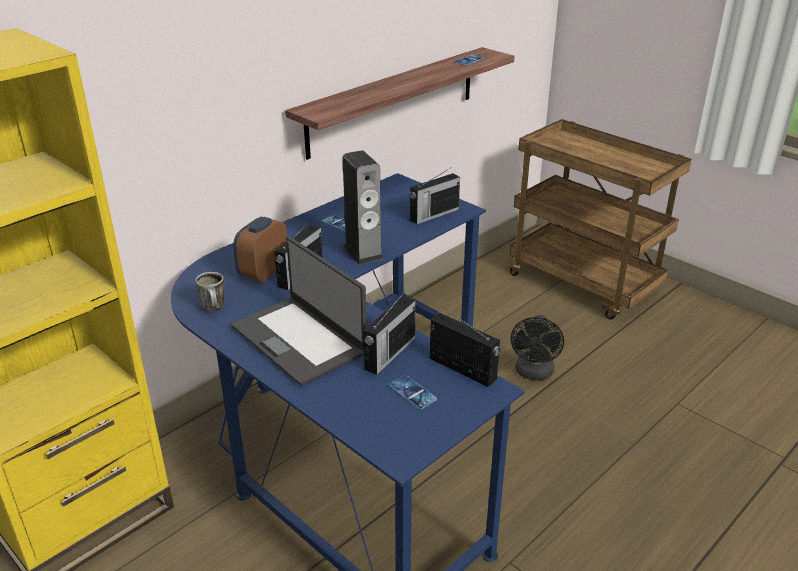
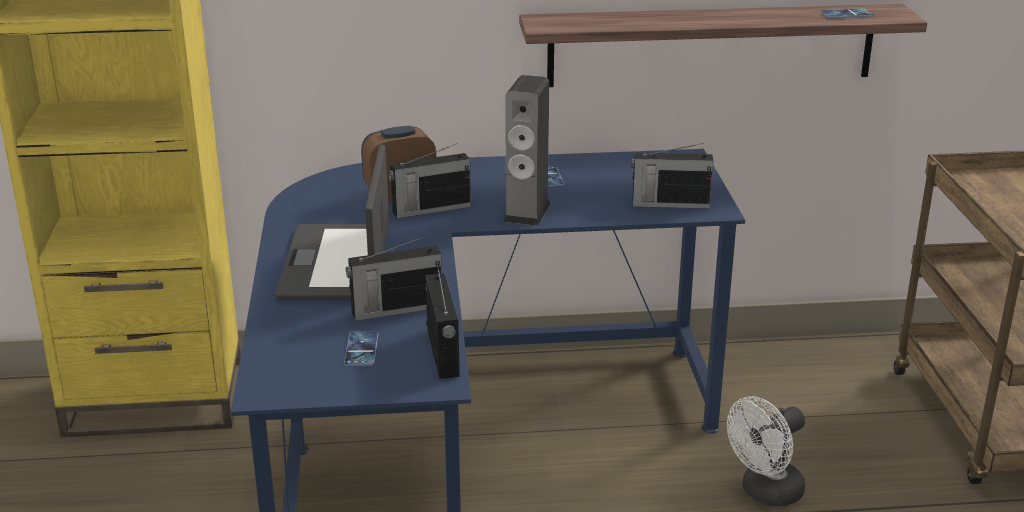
camera: 40 degrees right, 5 degrees down
(215, 308) = (309, 209): mug -> none
(534, 373) = (765, 493): black fan -> white fan

